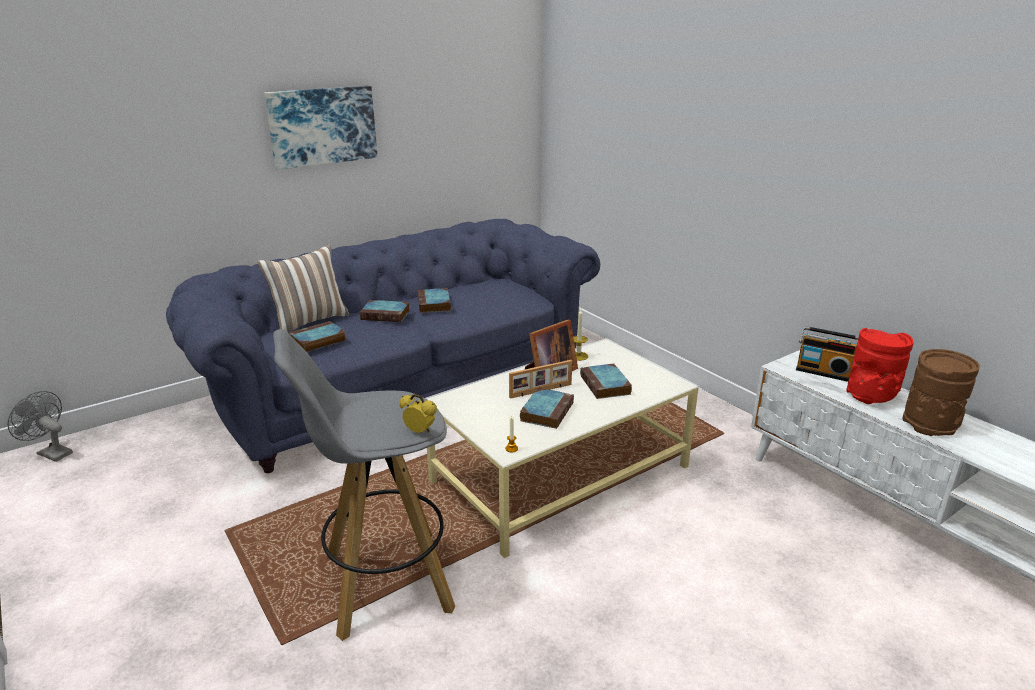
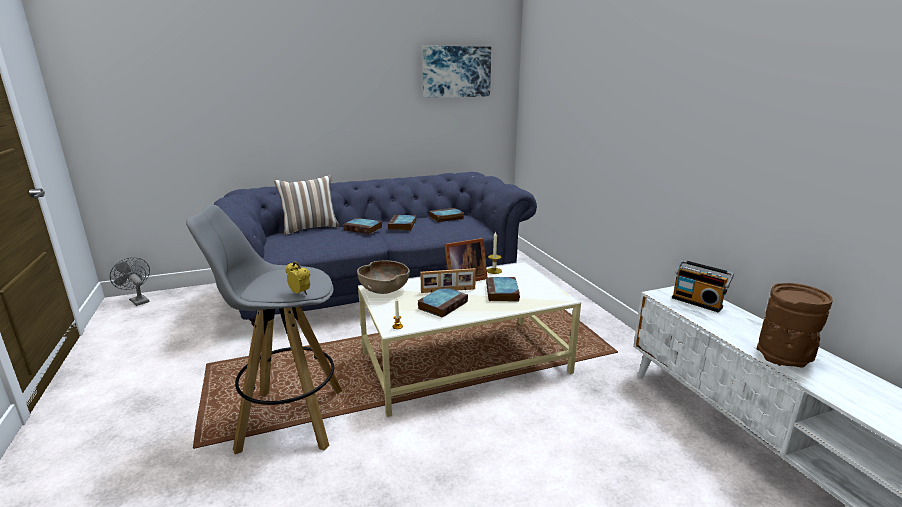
camera: 15 degrees right, 5 degrees down
(317, 341) = (304, 240): book -> book (446, 218)
(322, 126) = (343, 94): picture -> picture (456, 71)
(462, 401) = (384, 290): none -> brown bowl
(870, 397) = (733, 327): red vase -> none

